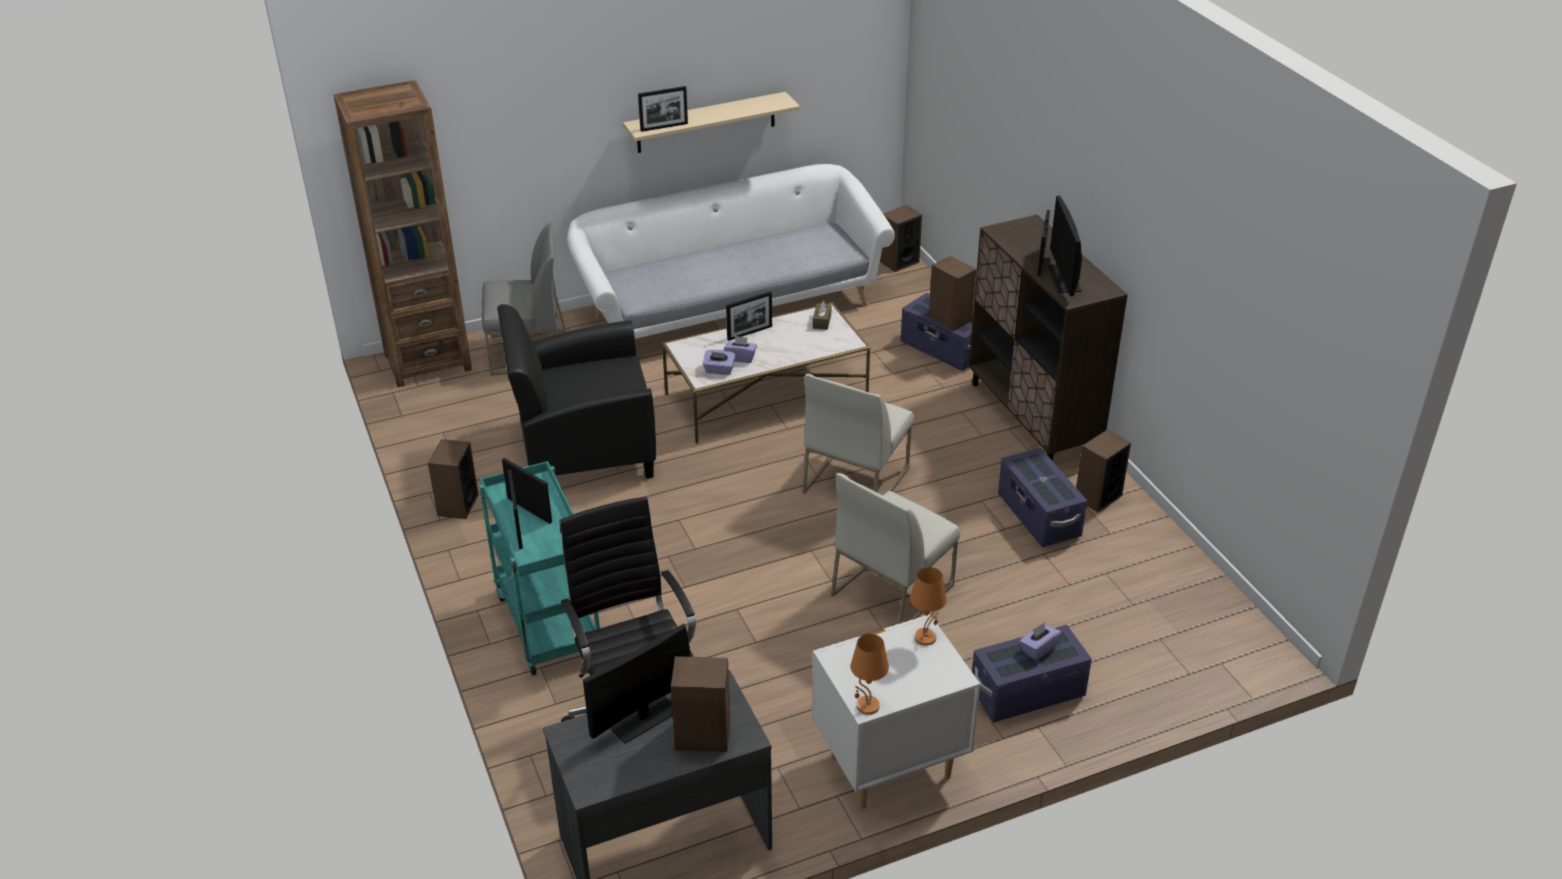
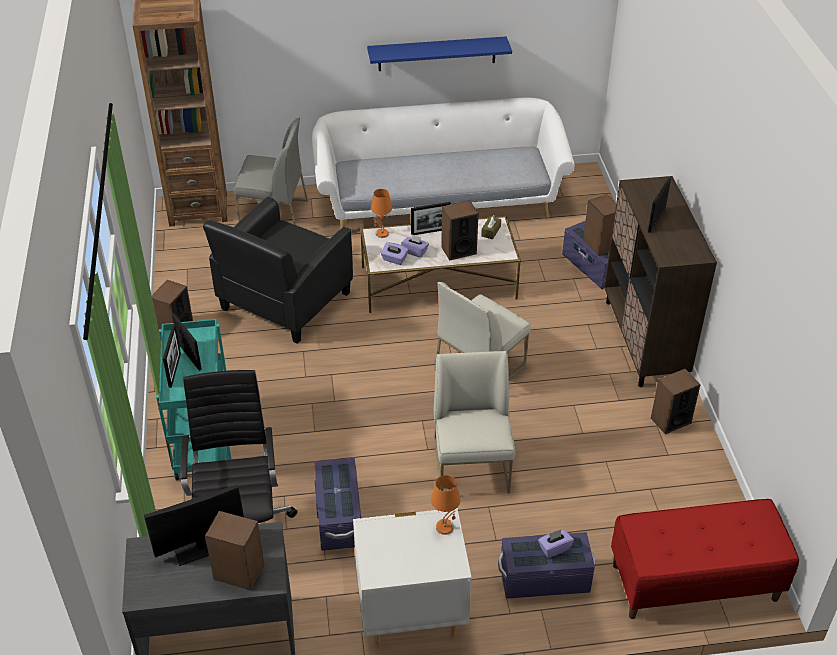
camera: 15 degrees right, 5 degrees up
(584, 449) = (284, 302): black armchair -> black armchair turned 60 degrees counterclockwise
(664, 127) = (396, 54): picture frame -> none
(706, 122) = (437, 53): beige shelf -> blue shelf
(867, 706) = (374, 576): orange table lamp -> orange table lamp (381, 234)
(892, 589) = (472, 466): white chair -> white chair turned 120 degrees clockwise
(899, 262) = (588, 185): speaker -> speaker (458, 250)
(1038, 516) = (614, 428): purple storage box -> purple storage box (339, 518)
(1064, 278) = (669, 238): monitor -> none
(1195, 661) = (694, 583): none -> red bench

